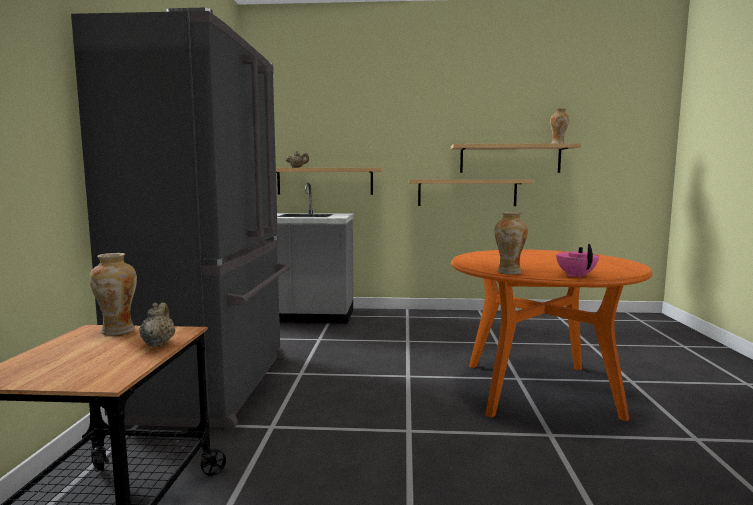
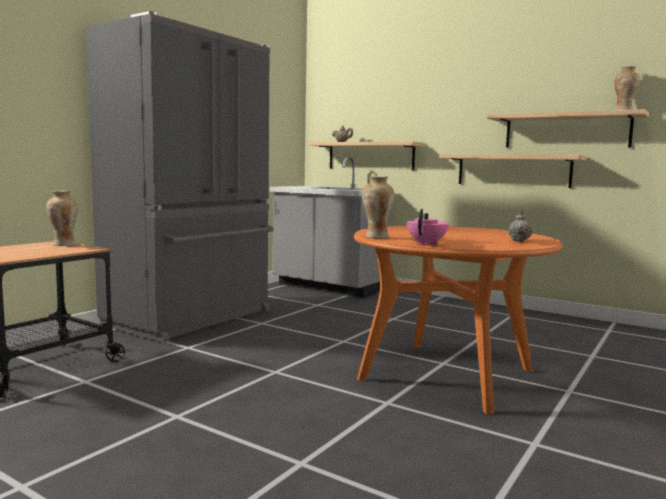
camera: 30 degrees right, 0 degrees up
(158, 343) = (65, 251): beige teapot -> beige teapot (519, 240)

